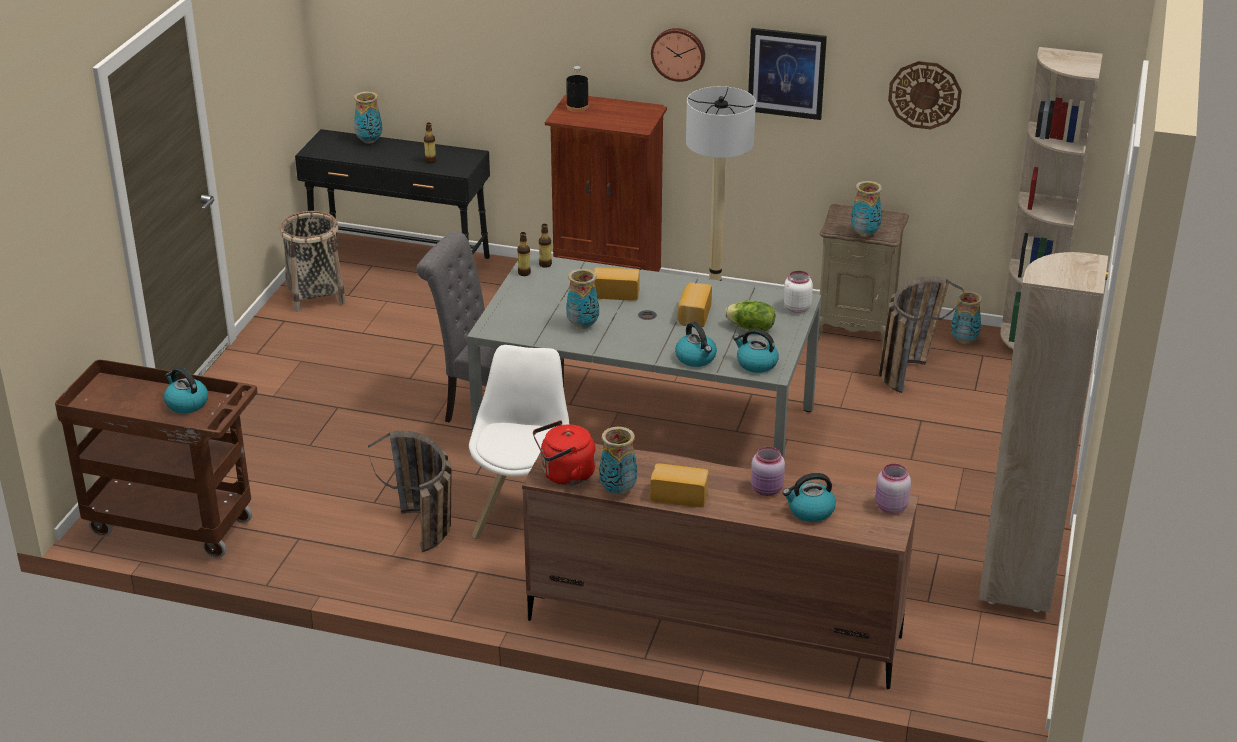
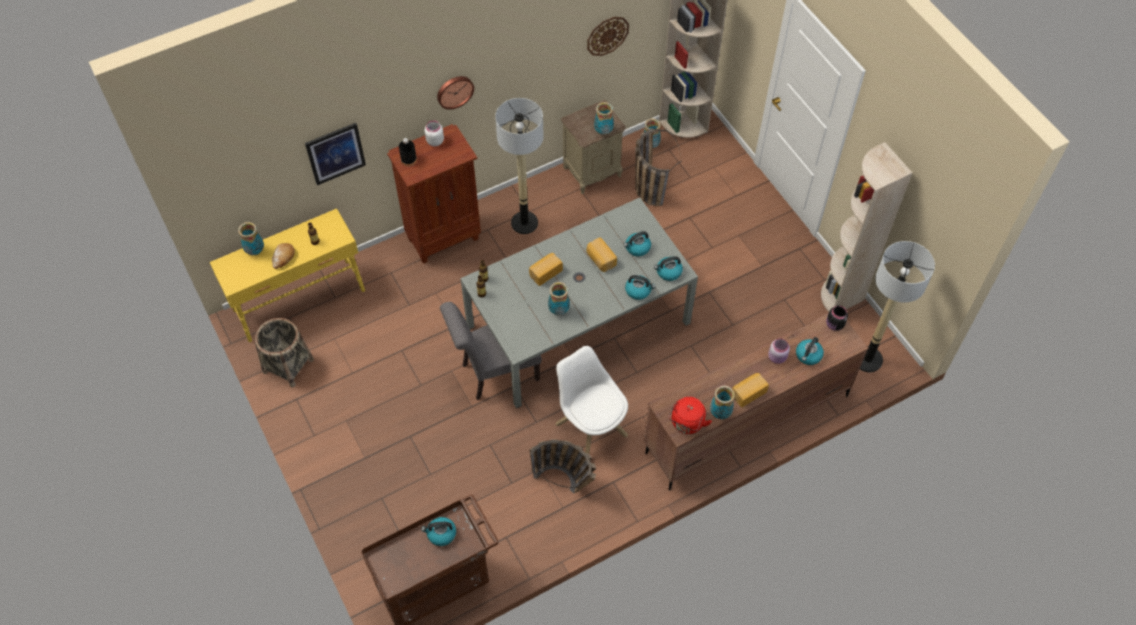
camera: 45 degrees left, 25 degrees up
(385, 156) = (283, 258): none -> bread
(399, 260) = (300, 301): black console table -> yellow console table
(751, 328) = (637, 248): lettuce -> kettle
(786, 73) = (524, 66): picture -> picture (335, 153)
(796, 308) = (640, 216): white jar -> white jar (434, 141)
(890, 507) = (834, 325): pink jar -> black jar
(973, 675) = (868, 360): none -> floor lamp

